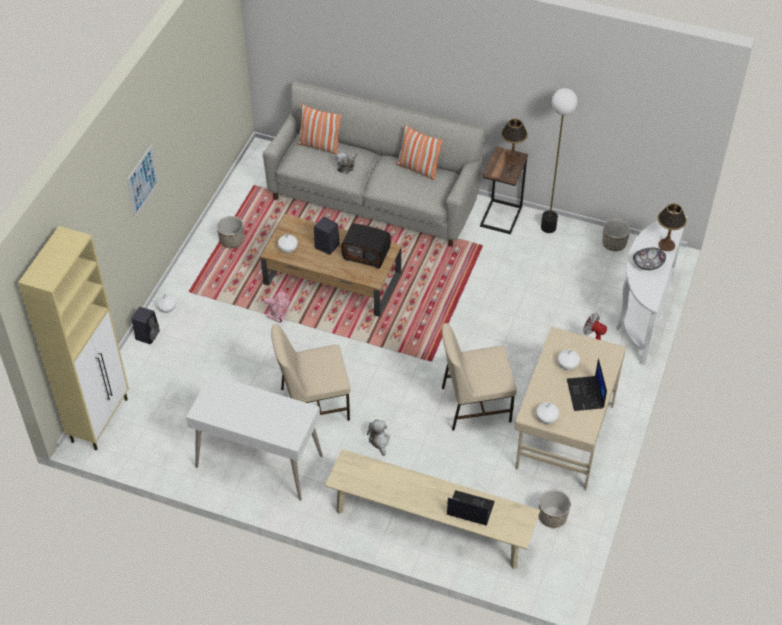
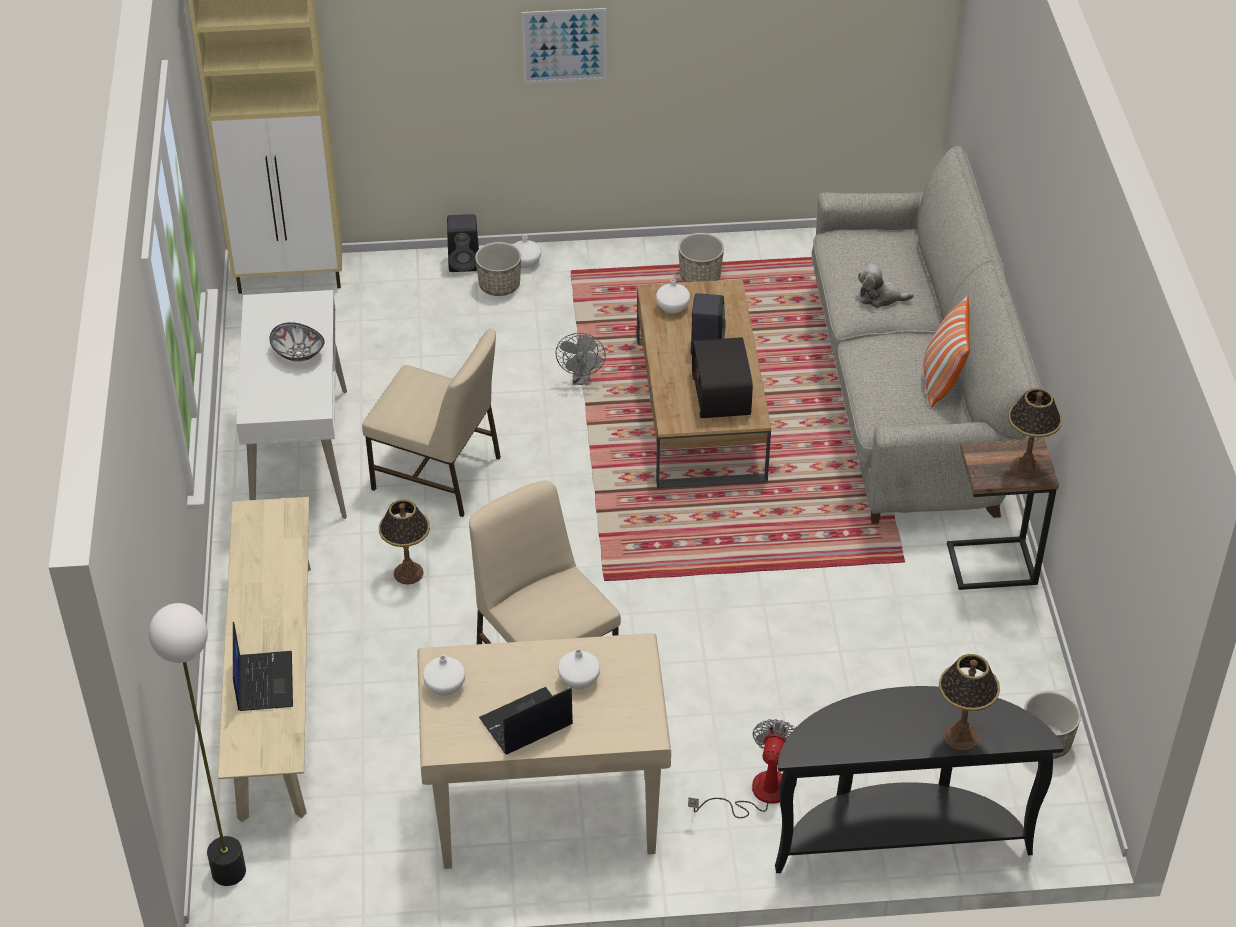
camera: 65 degrees right, 5 degrees down
(279, 318) = (582, 379): pink fan -> grey fan
(313, 404) = (438, 475): beige chair -> beige chair turned 150 degrees clockwise
(319, 146) = (901, 255): pillow -> none
(379, 441) = (408, 573): plush toy -> table lamp
(548, 227) = (1015, 635): floor lamp -> floor lamp (229, 871)
(552, 517) = (365, 839): planter -> planter (499, 286)
(642, 314) = (898, 835): white console table -> black console table
(648, 265) = (889, 723): bowl -> bowl (298, 353)

